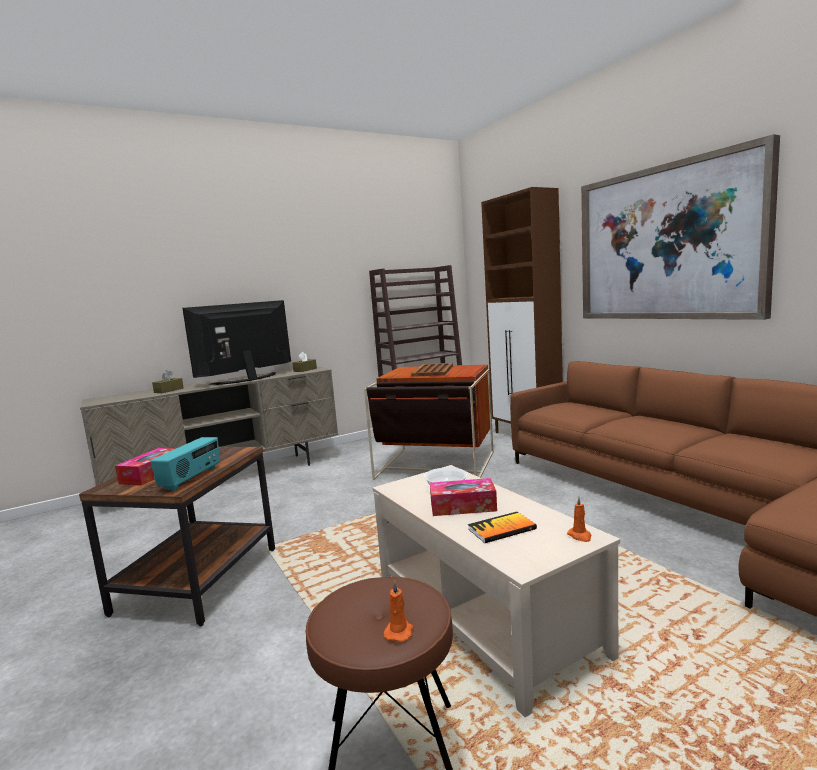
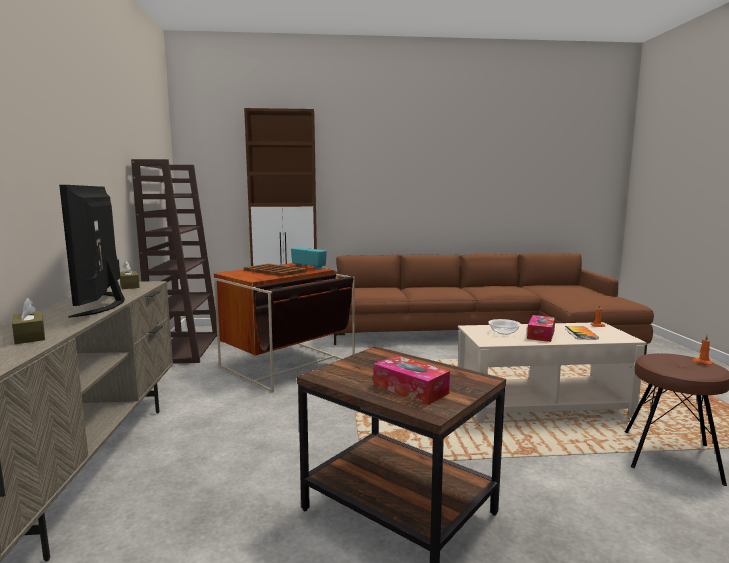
camera: 65 degrees left, 0 degrees up
(191, 479) = (454, 373): radio -> radio (309, 267)
(666, 243) = (404, 171): picture -> none

